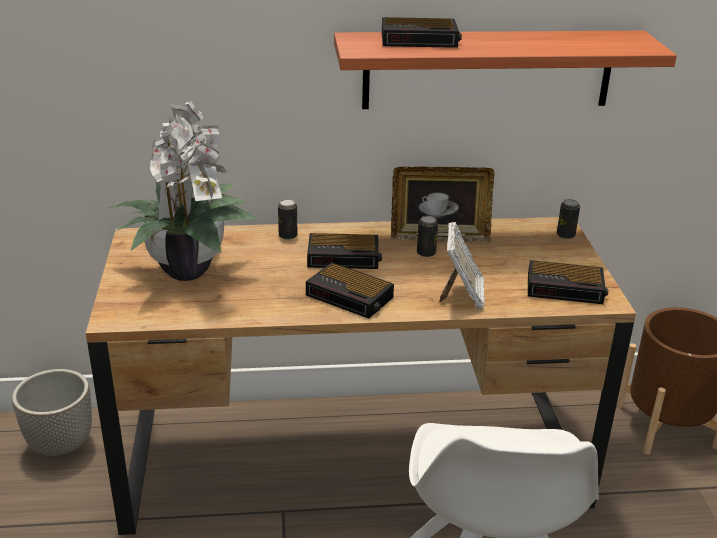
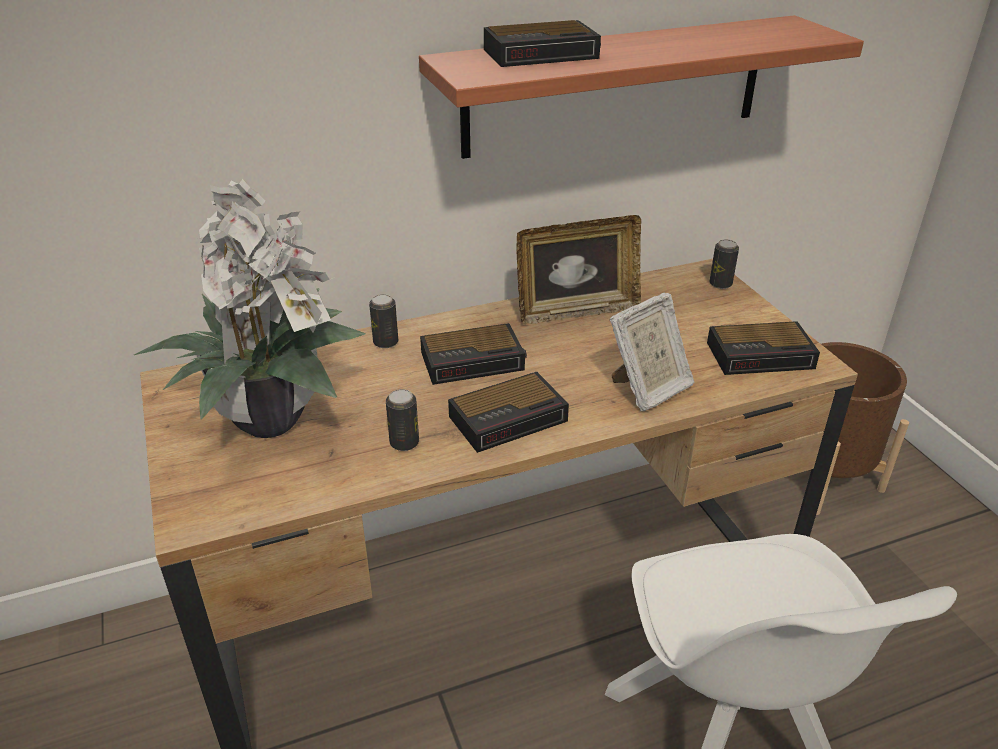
camera: 15 degrees left, 5 degrees up
(61, 445) = (111, 669): planter -> none
(351, 297) = (510, 418): alarm clock -> alarm clock turned 45 degrees counterclockwise
(426, 253) = (572, 336): can -> can (404, 443)
(462, 296) = (648, 389): picture frame -> picture frame turned 60 degrees clockwise

